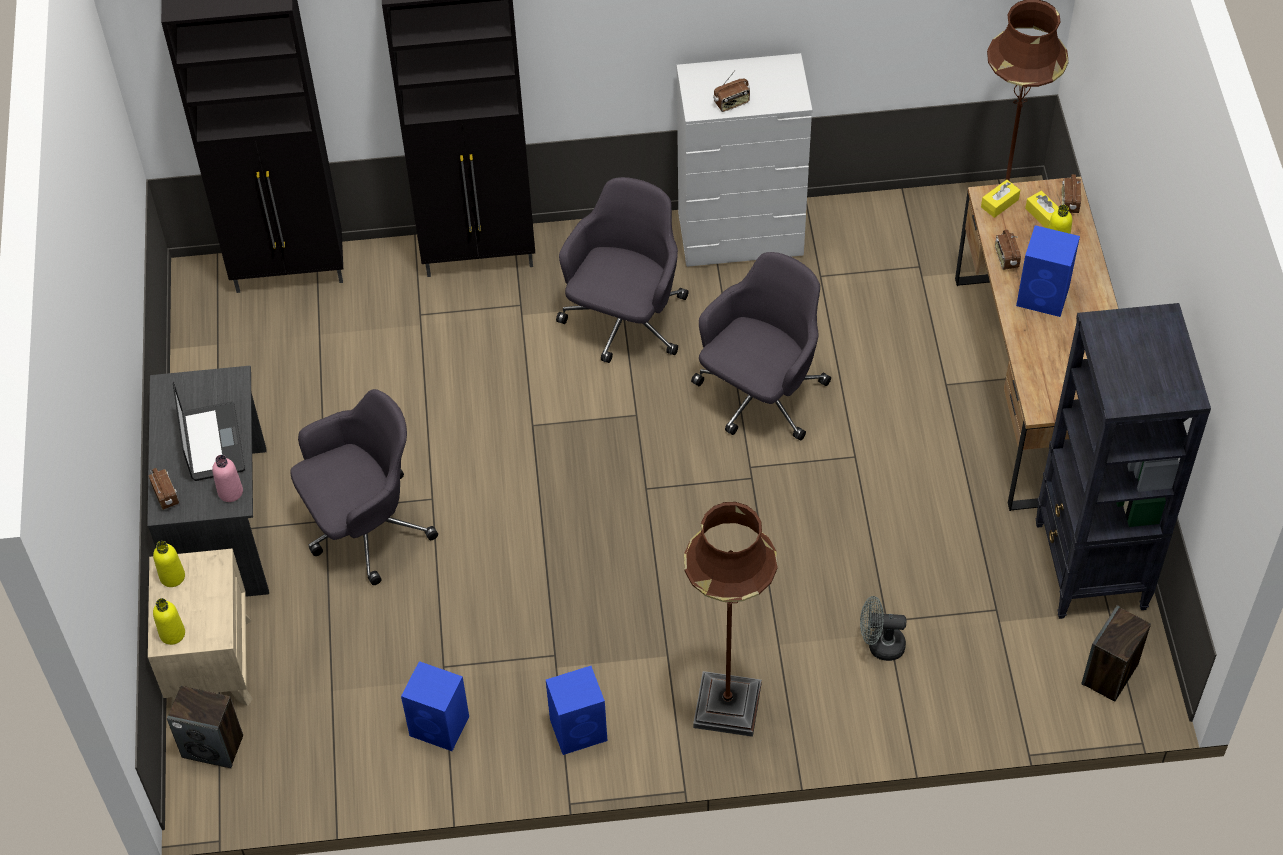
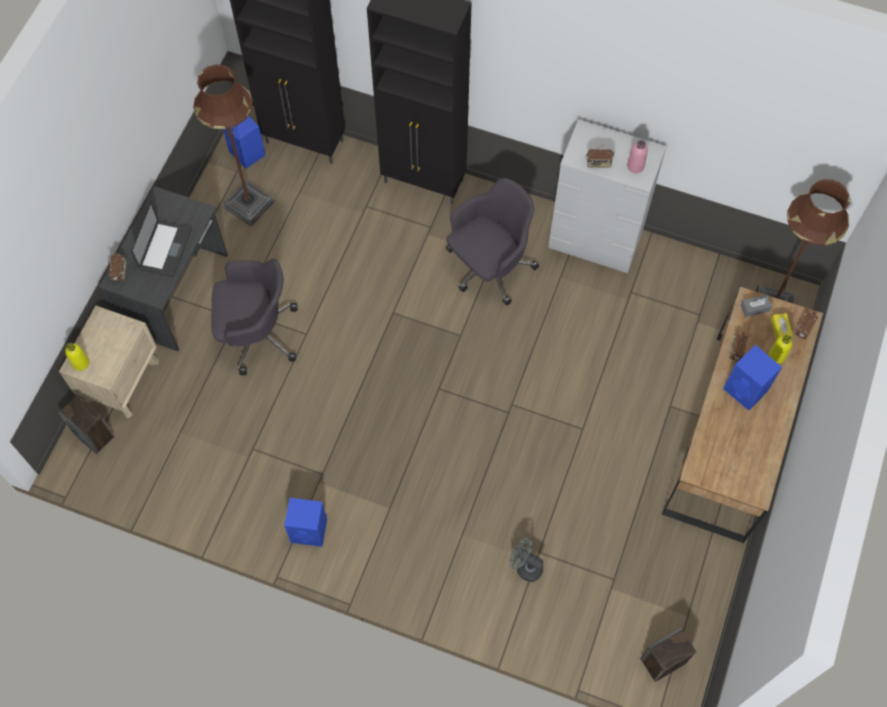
camera: 25 degrees right, 10 degrees up
(172, 576) = (101, 325): yellow bottle -> none
(230, 492) = (157, 287): pink bottle -> pink bottle (635, 166)
(441, 726) = (229, 487): blue speaker -> blue speaker (247, 153)
(727, 705) = (407, 560): brown floor lamp -> brown floor lamp (249, 204)
(760, 395) = (545, 358): grey office chair -> none
(999, 203) = (754, 308): yellow tissue box -> grey tissue box
(1090, 567) = (692, 580): black bookcase -> none

